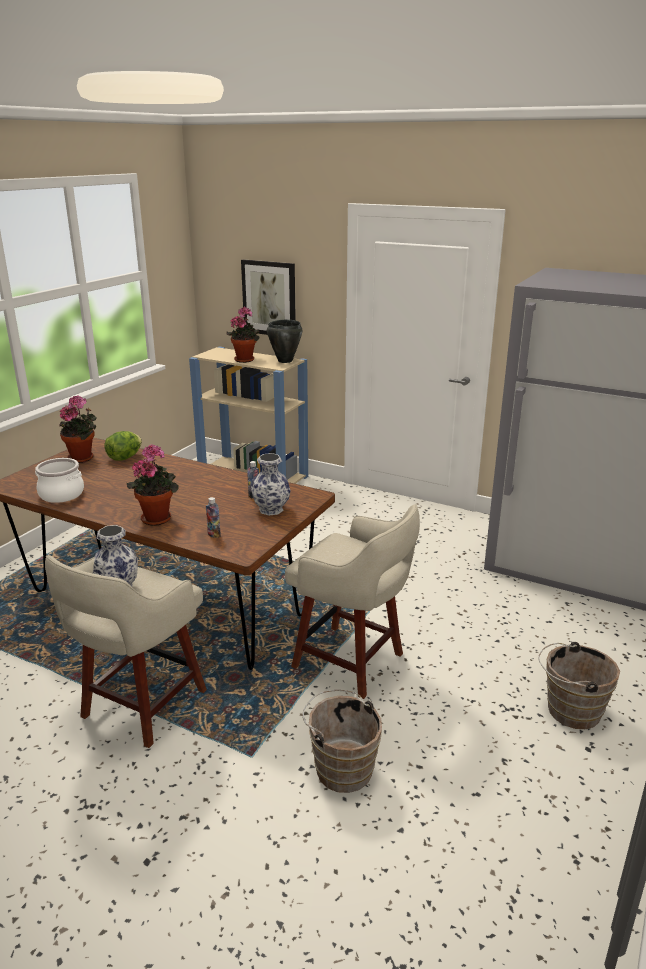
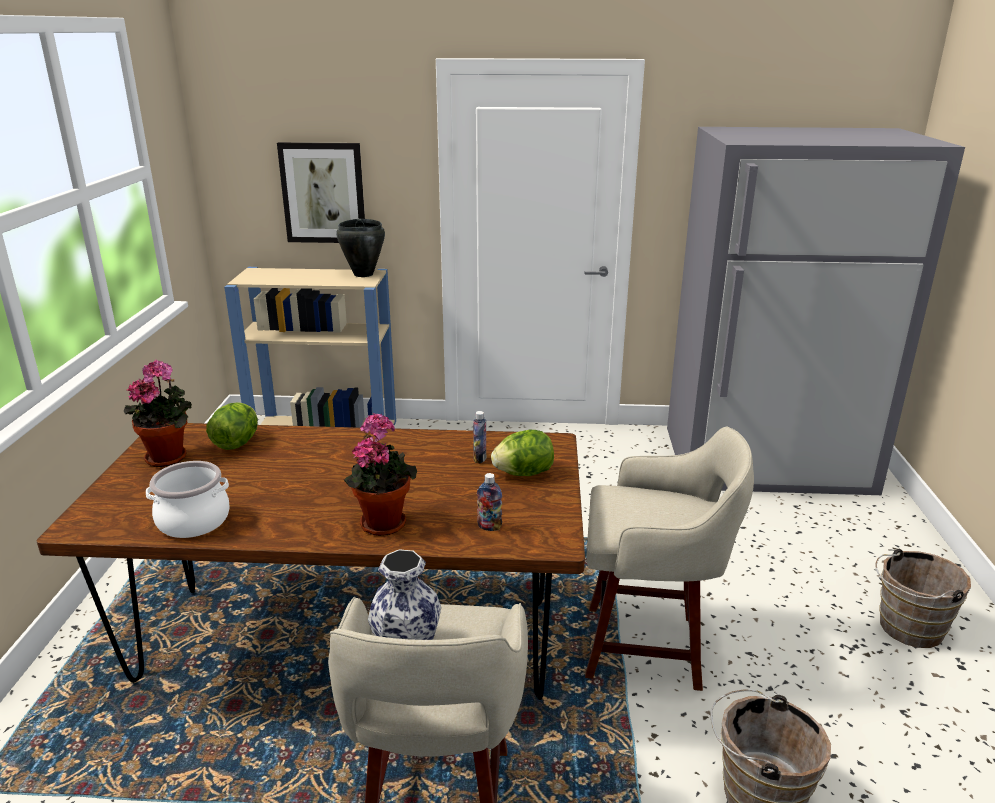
camera: 25 degrees left, 0 degrees up
(245, 359) = (308, 279): potted plant -> none
(271, 510) = (524, 473): vase -> lettuce

